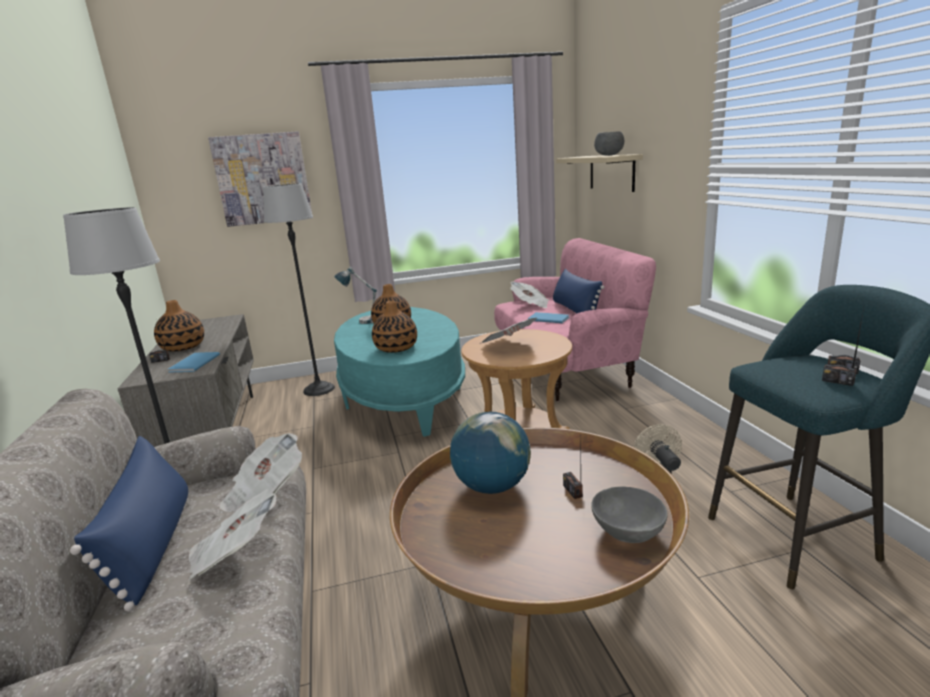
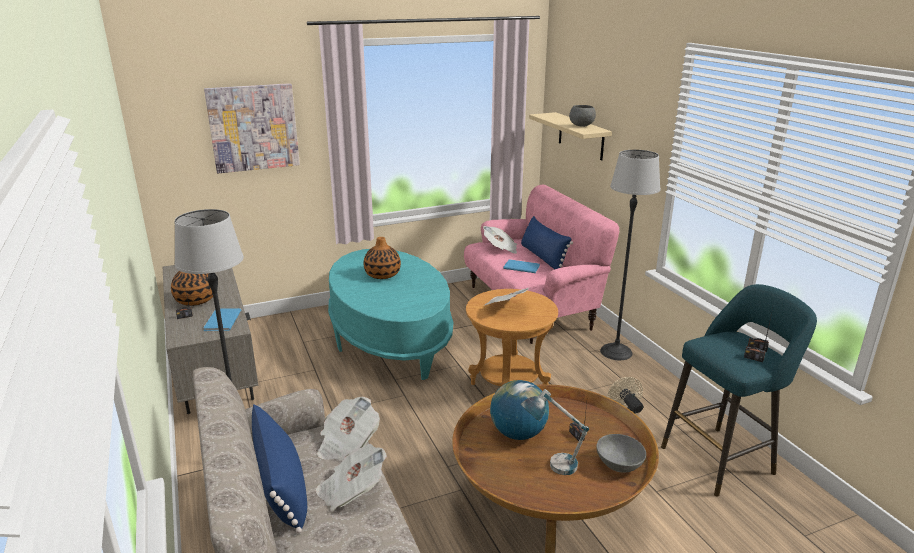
camera: 10 degrees left, 5 degrees up
(319, 389) = (303, 329): floor lamp -> floor lamp (616, 352)
(361, 321) = (347, 266): table lamp -> table lamp (551, 464)
(396, 348) = (397, 302): vase -> none

